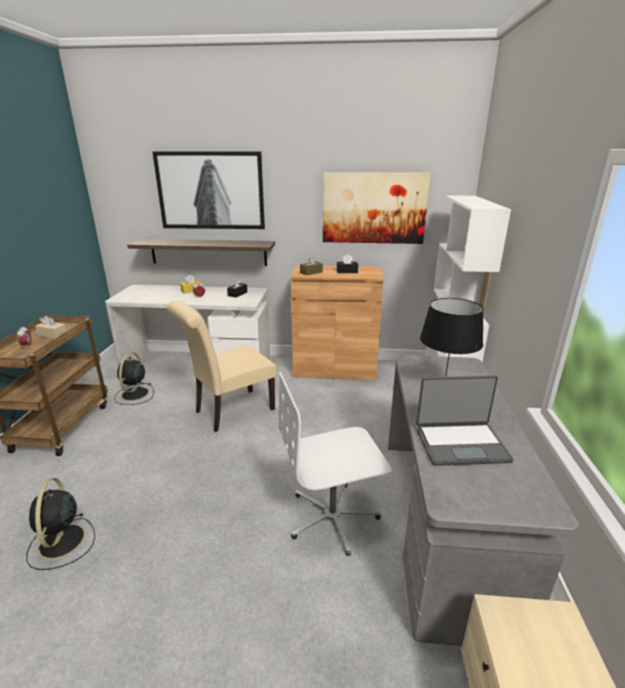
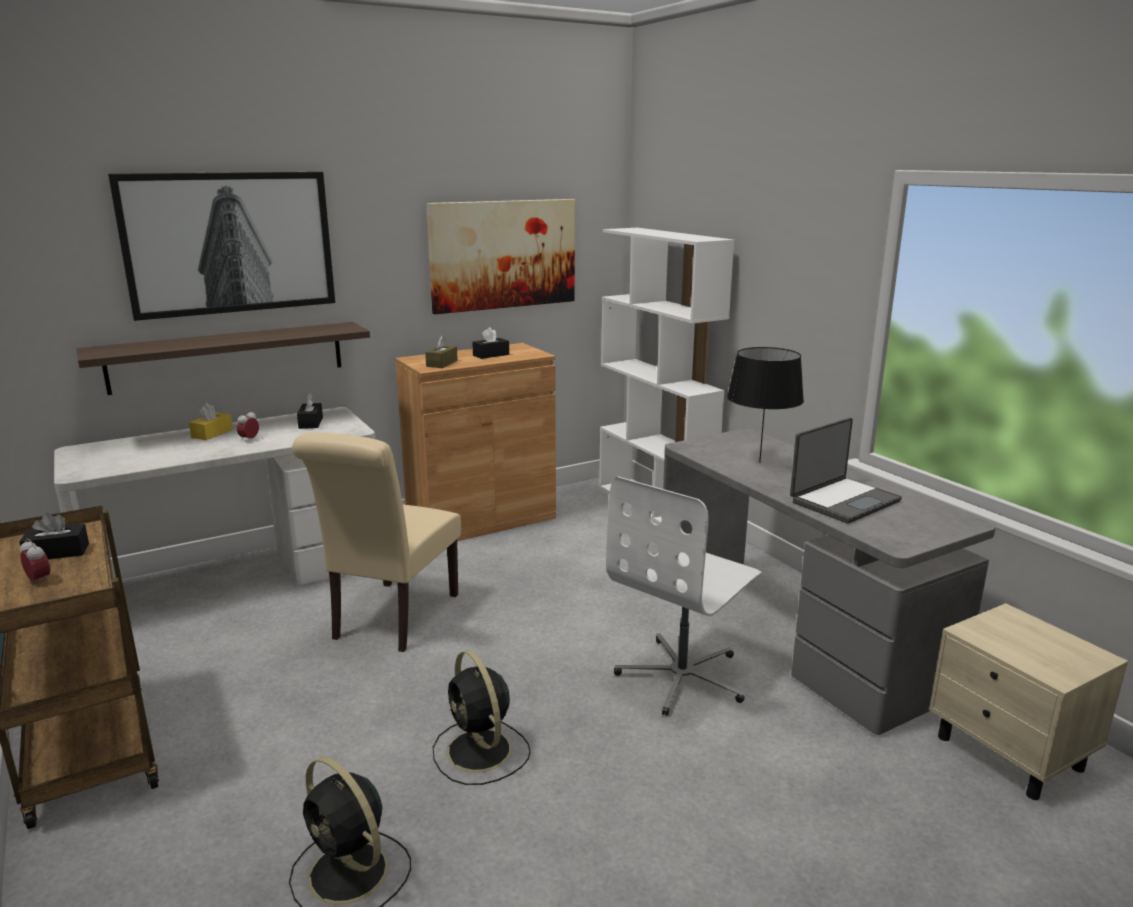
camera: 35 degrees left, 5 degrees down
(52, 334) = (57, 553): beige tissue box -> black tissue box
(134, 394) = (173, 655): black fan -> black fan (480, 752)

